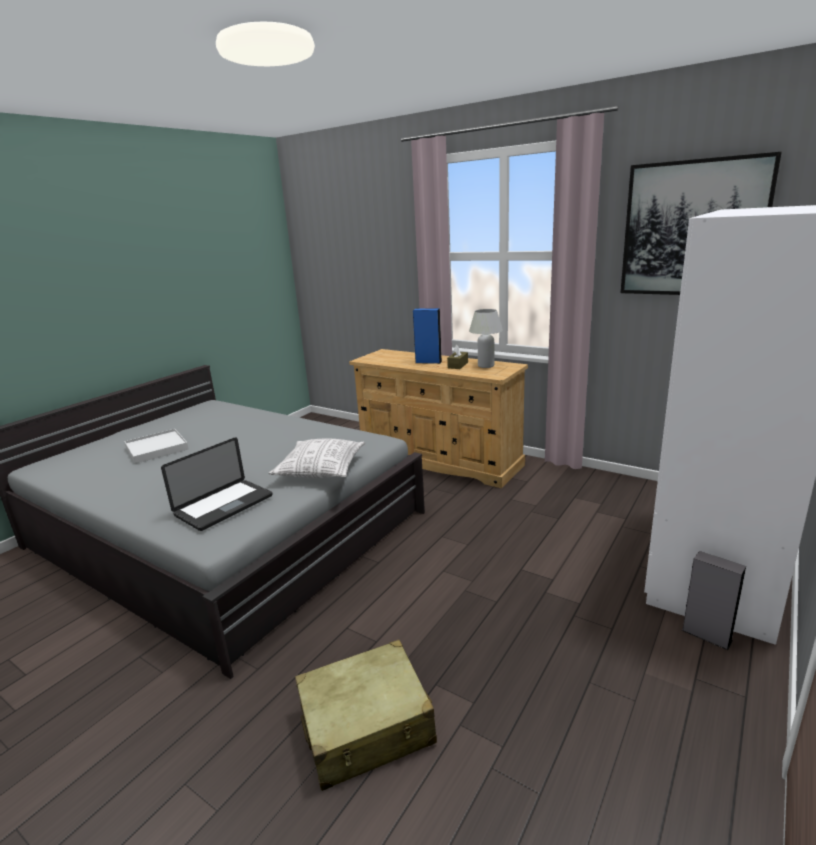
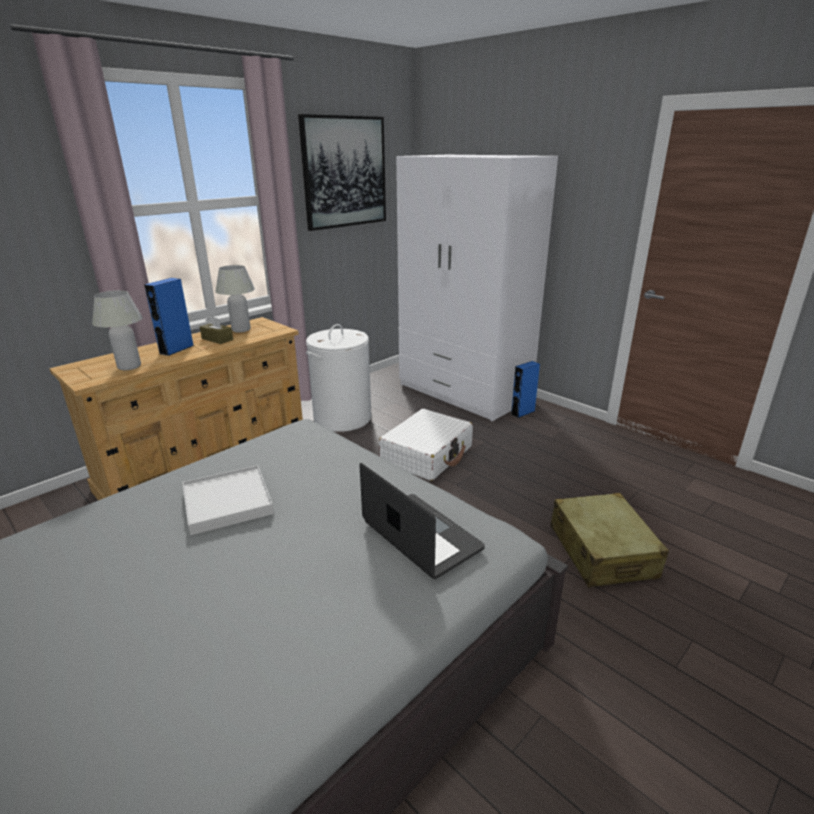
camera: 80 degrees left, 5 degrees up
(157, 448) = (99, 660): white tray -> white tray (228, 502)
(321, 470) = (355, 467): pillow -> none
(390, 360) = (129, 366): none -> white table lamp
(516, 561) = (427, 455): none -> white suitcase
(557, 495) = (342, 418): none -> white laundry basket
(706, 635) = (522, 412): grey speaker -> blue speaker

